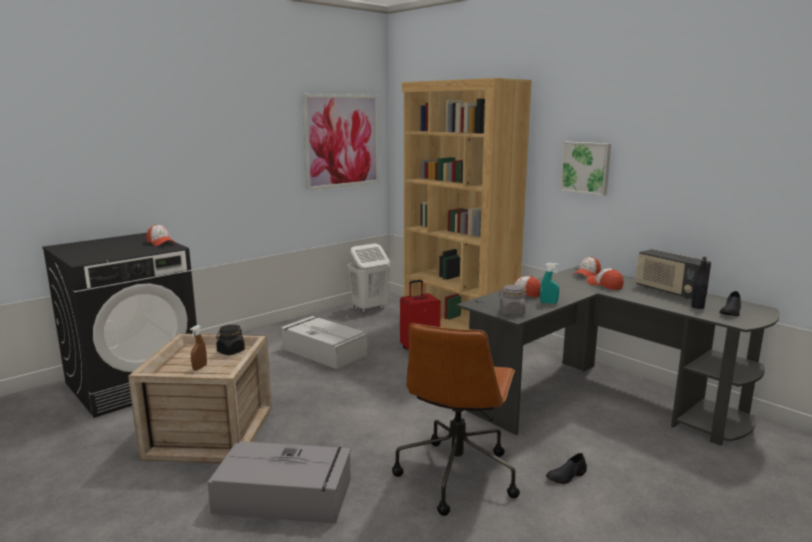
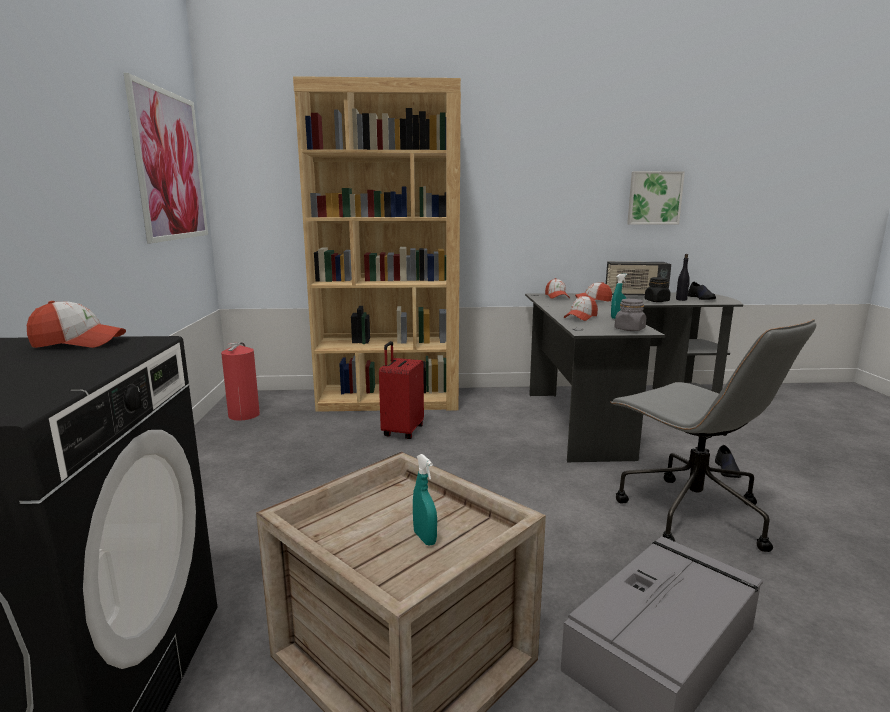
camera: 50 degrees left, 0 degrees up
(199, 368) = (424, 538): brown spray bottle -> turquoise spray bottle
(231, 351) = (396, 496): black jar -> black jar (657, 301)
(323, 351) = (301, 478): grey storage box -> none
(369, 308) = (245, 414): white laundry basket -> fire extinguisher
(457, 474) = (689, 514): brown office chair -> grey office chair
(586, 167) = (524, 190): picture -> picture (654, 198)

